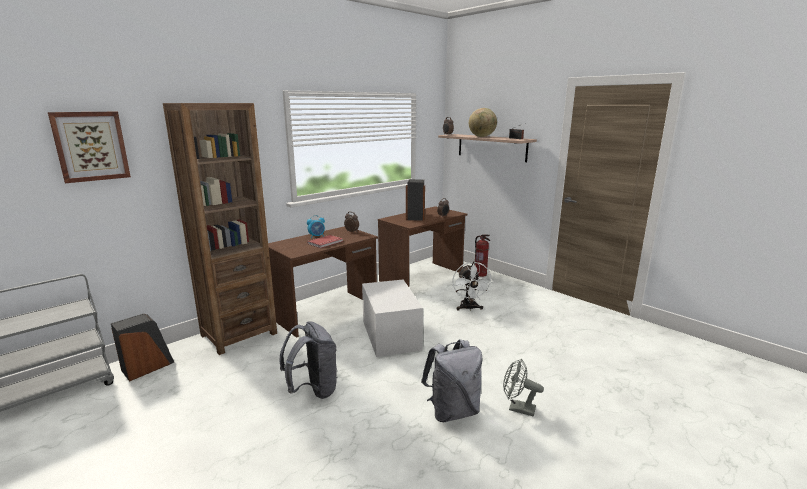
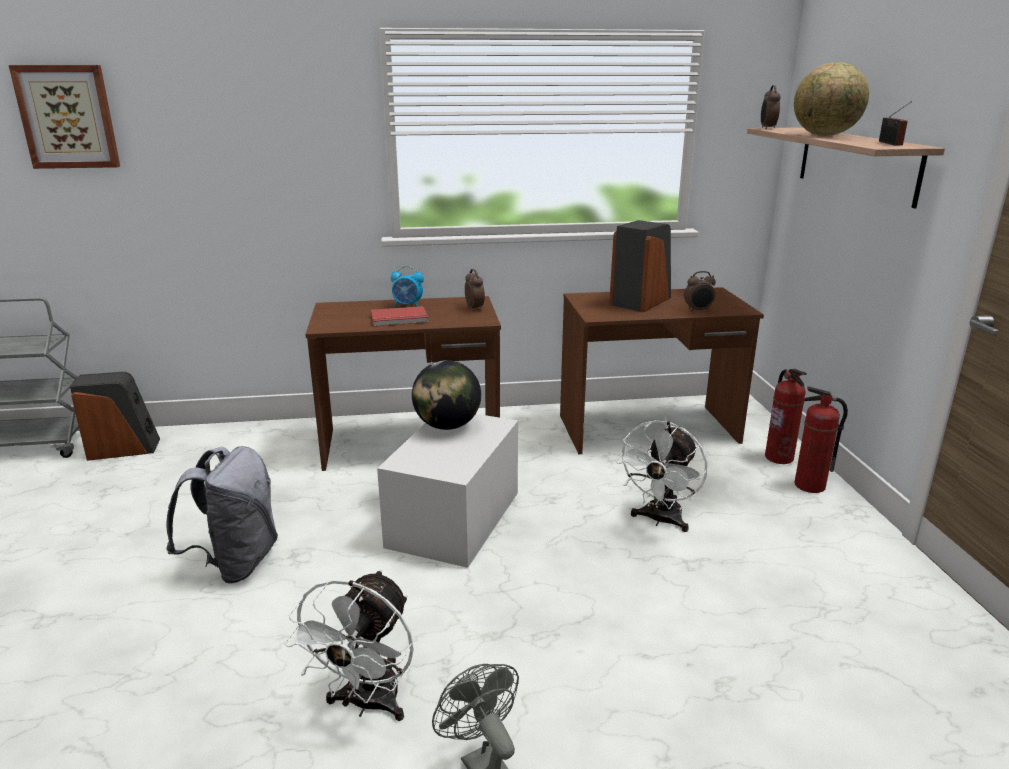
camera: 35 degrees right, 5 degrees up
(239, 334) = (263, 439): brown bookcase -> none
(377, 289) = (447, 426): none -> globe
(452, 411) = (367, 704): grey backpack -> white fan
(501, 281) = (809, 486): none -> fire extinguisher

